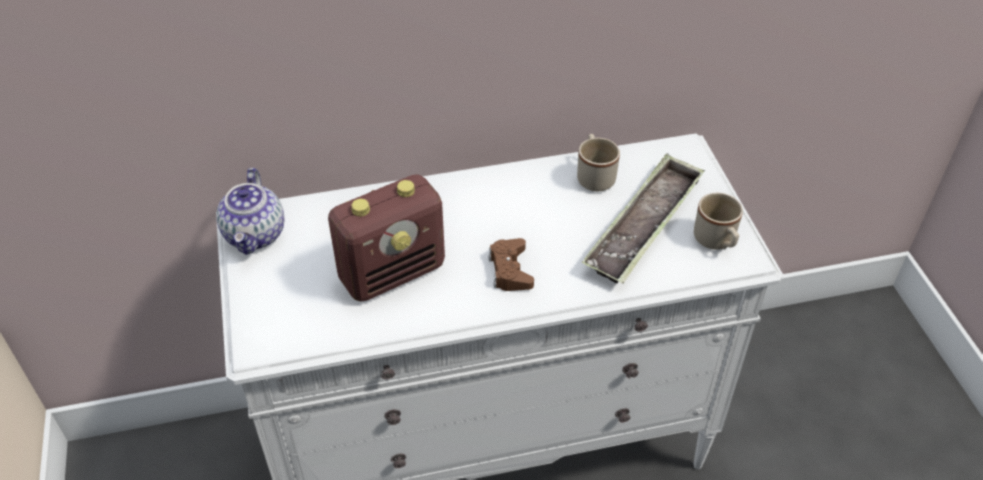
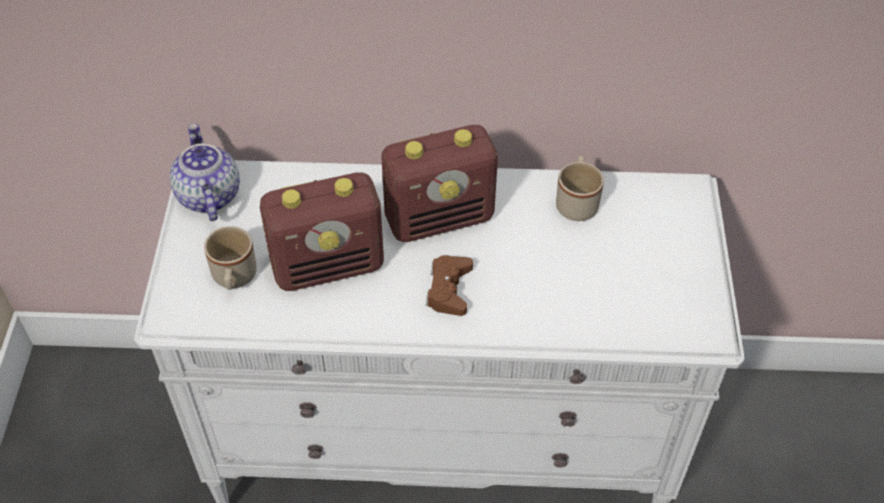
camera: 15 degrees right, 5 degrees up
(256, 235) = (207, 195): teapot -> teapot turned 150 degrees clockwise
(480, 212) = (440, 218): none -> radio
(644, 225) = (610, 270): tray -> none
(716, 242) = (682, 306): beige mug -> beige mug (234, 279)

